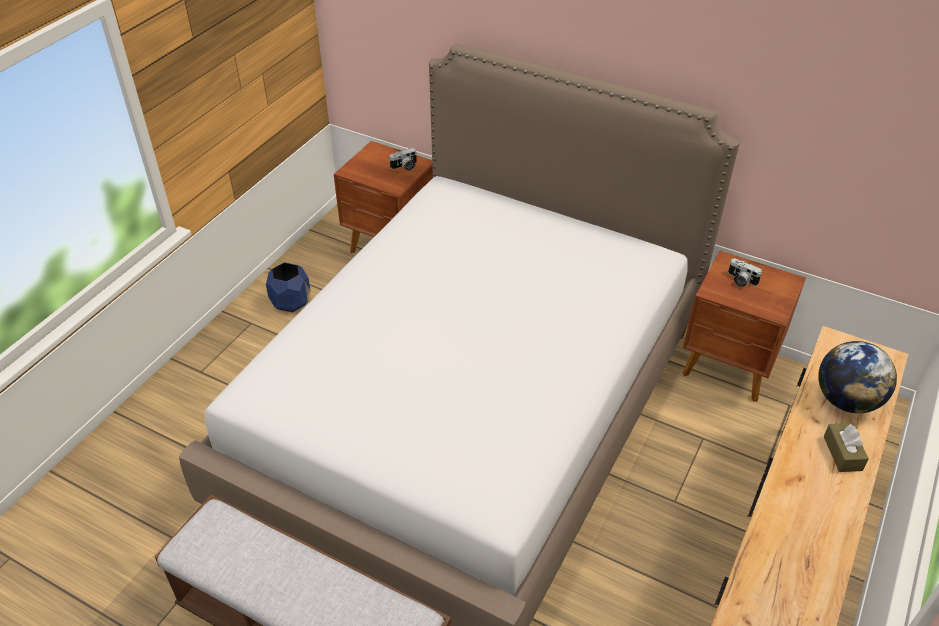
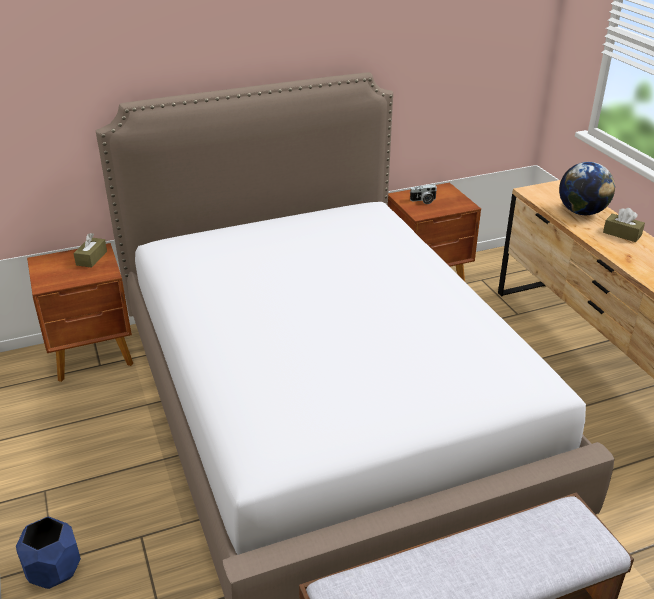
camera: 50 degrees left, 10 degrees down
(291, 302) = (60, 449): blue planter -> blue planter (54, 570)
(405, 167) = (91, 258): camera -> brown tissue box

